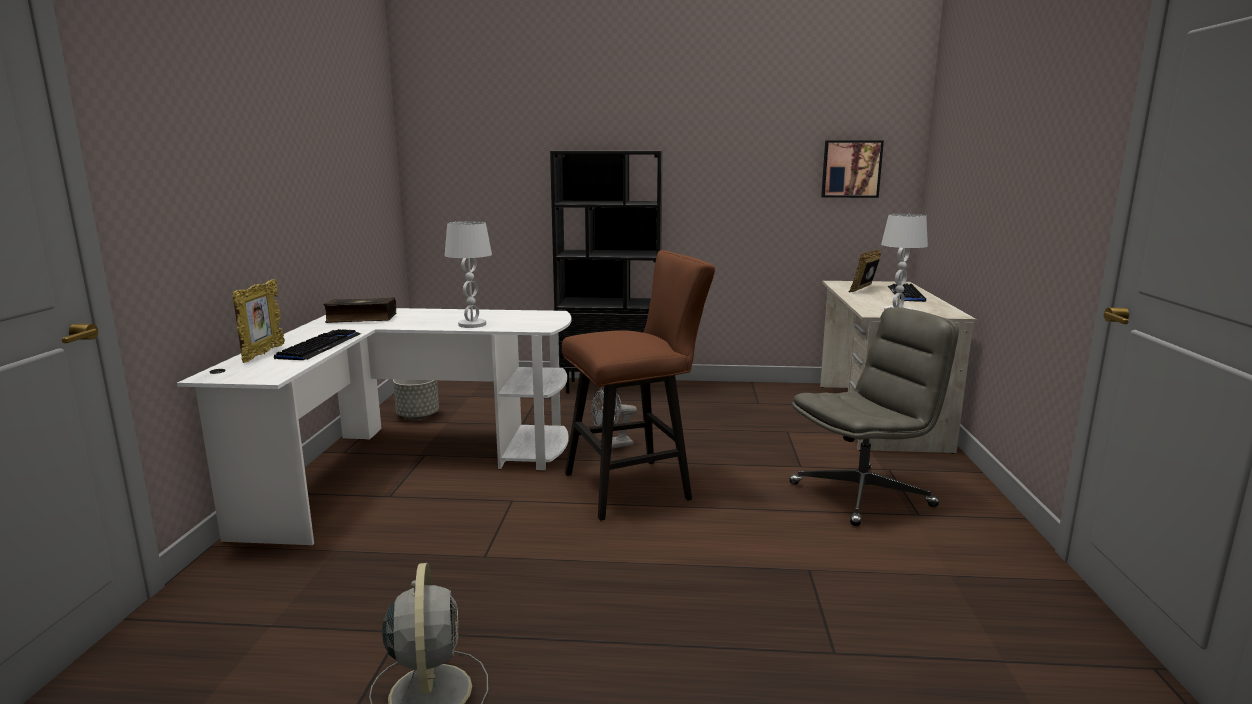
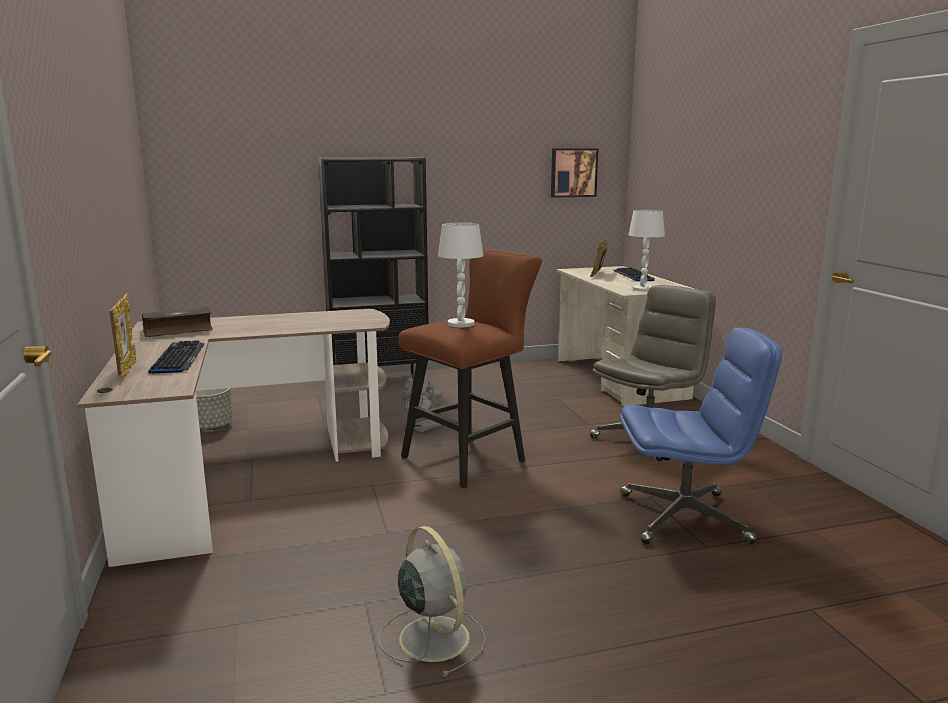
camera: 20 degrees left, 0 degrees up
(406, 465) = (241, 471): white desk -> brown desk
(472, 324) = (301, 327): white table lamp -> white table lamp (460, 324)
(833, 607) = (685, 518): none -> blue office chair

